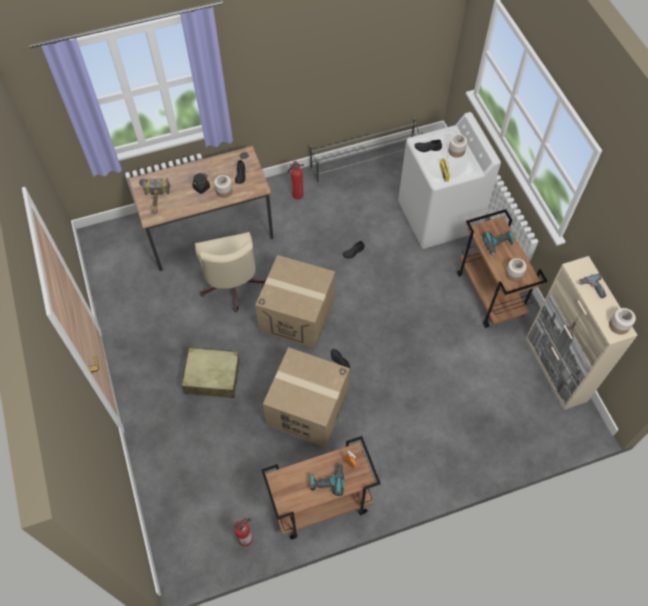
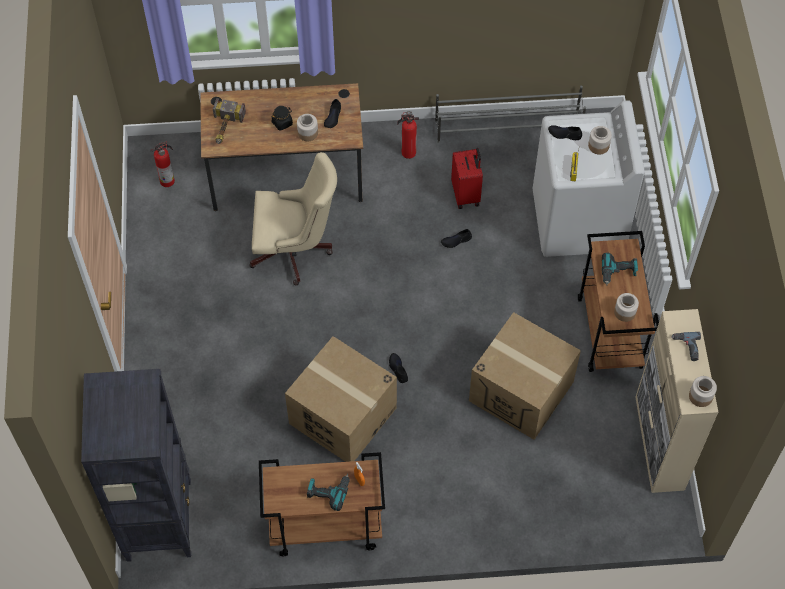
camera: 15 degrees right, 0 degrees up
(181, 535) = (159, 519): none -> black bookcase
(212, 377) = (241, 352): beige suitcase -> none
(232, 287) = (295, 251): beige office chair -> beige office chair turned 90 degrees counterclockwise
(246, 538) = (230, 542): fire extinguisher -> fire extinguisher (168, 180)
(297, 315) = (363, 302): cardboard box -> cardboard box (521, 391)
(350, 216) = (466, 194): none -> red suitcase

